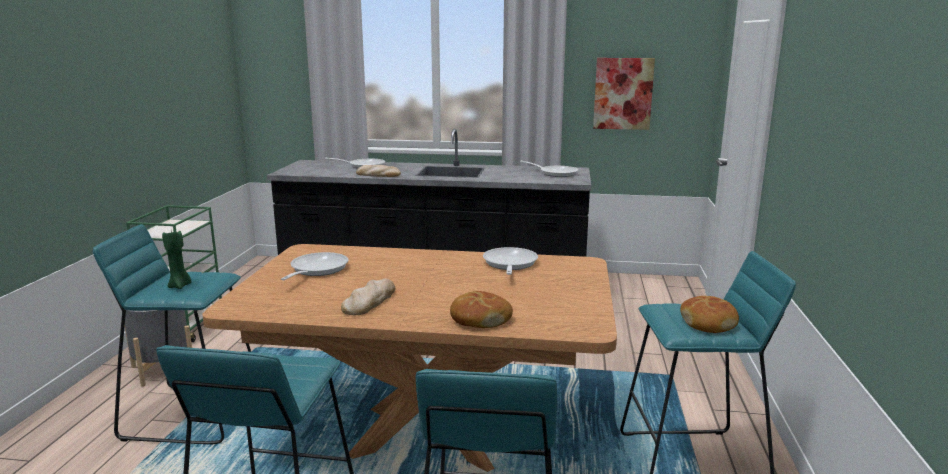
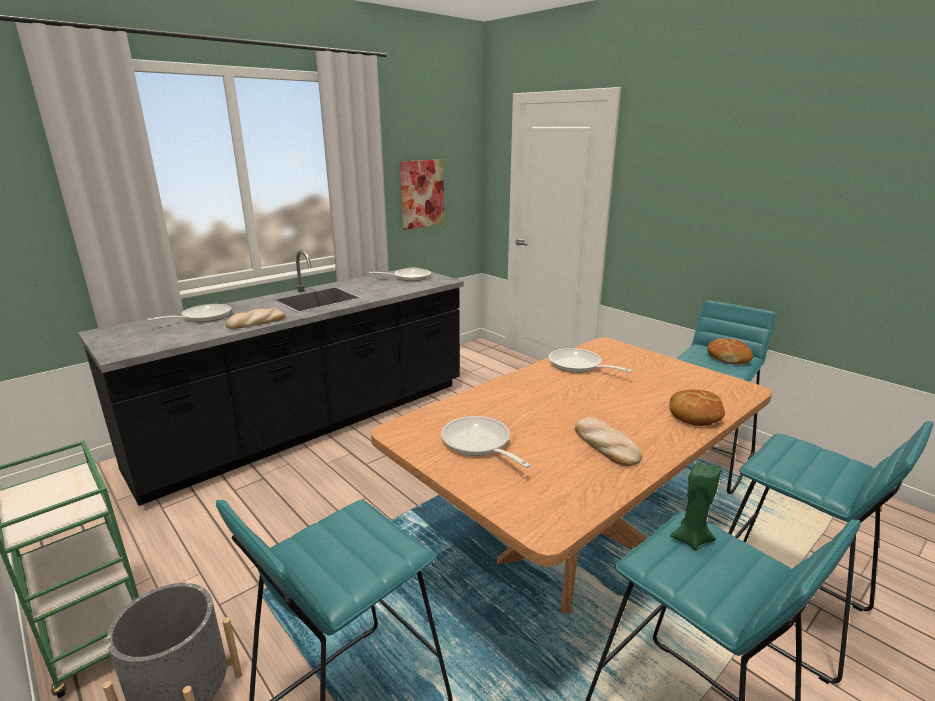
camera: 50 degrees left, 5 degrees up
(180, 286) = (352, 553): green candle -> green candle (691, 539)

